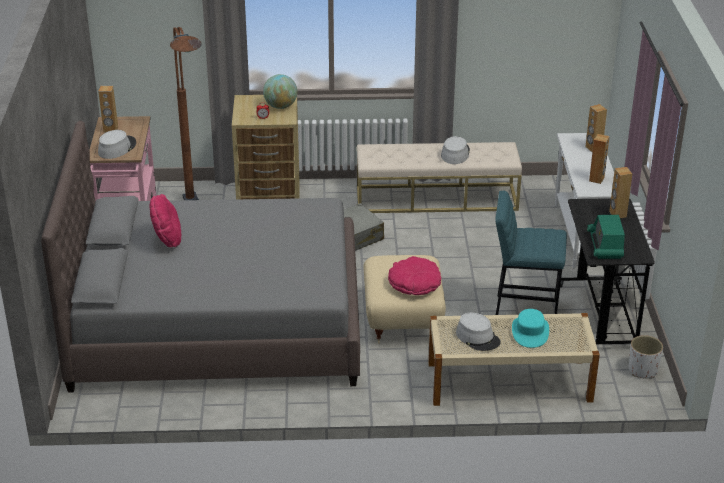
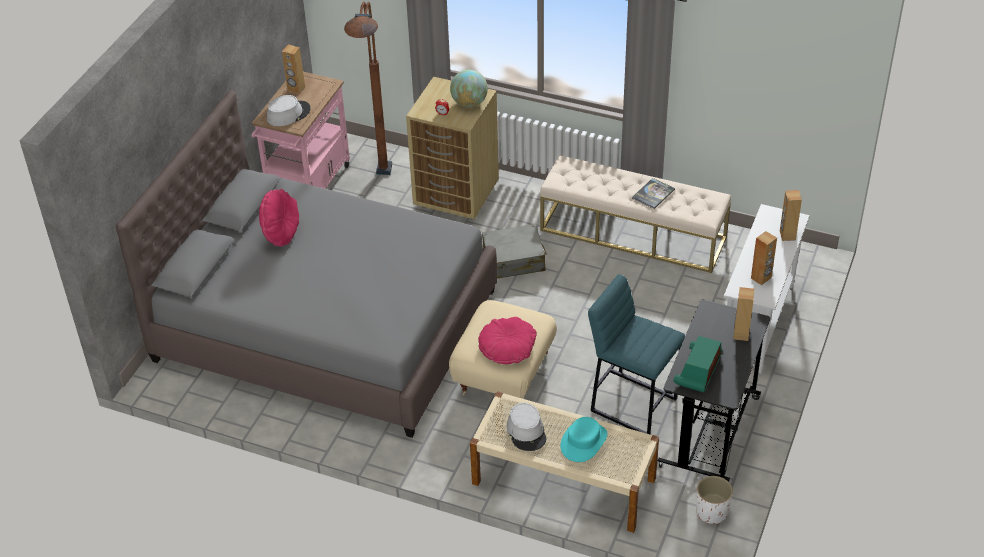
camera: 25 degrees right, 10 degrees up
(455, 153) = (653, 194): grey hat -> book

